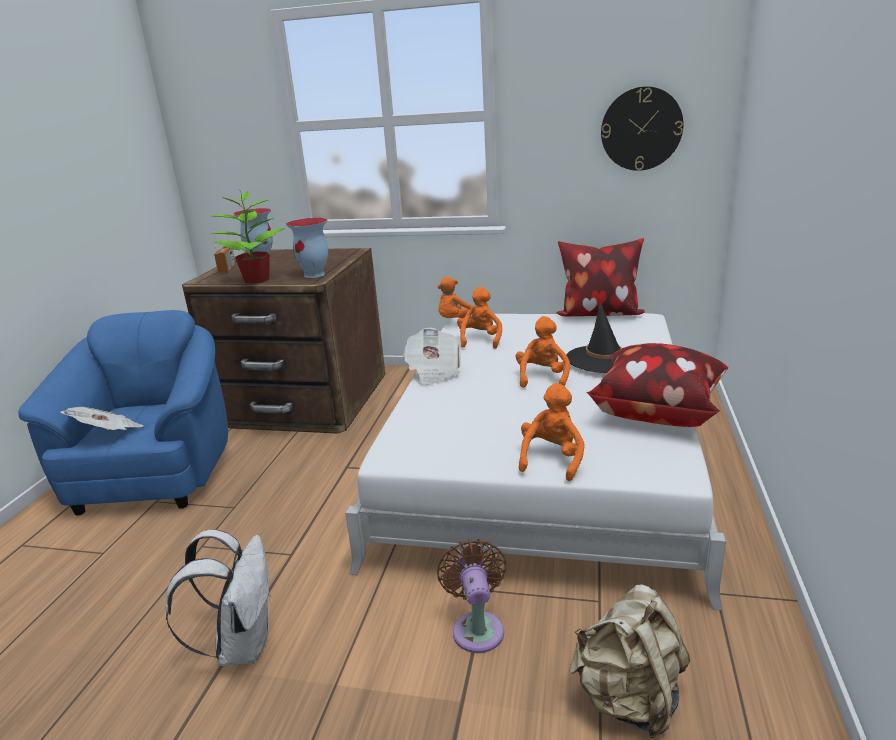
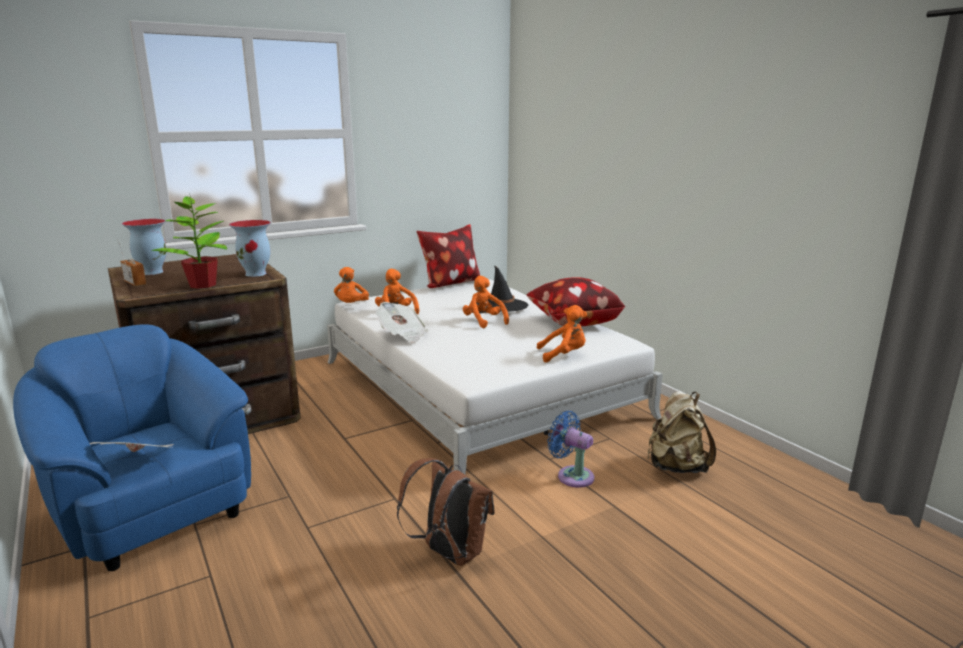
camera: 45 degrees left, 5 degrees down
(242, 644) = (449, 553): white backpack -> brown backpack
(477, 627) = (572, 475): brown fan -> blue fan
(552, 459) = (564, 355): orange plush toy -> orange plush toy turned 105 degrees clockwise
(641, 129) = (454, 147): wall clock -> none

